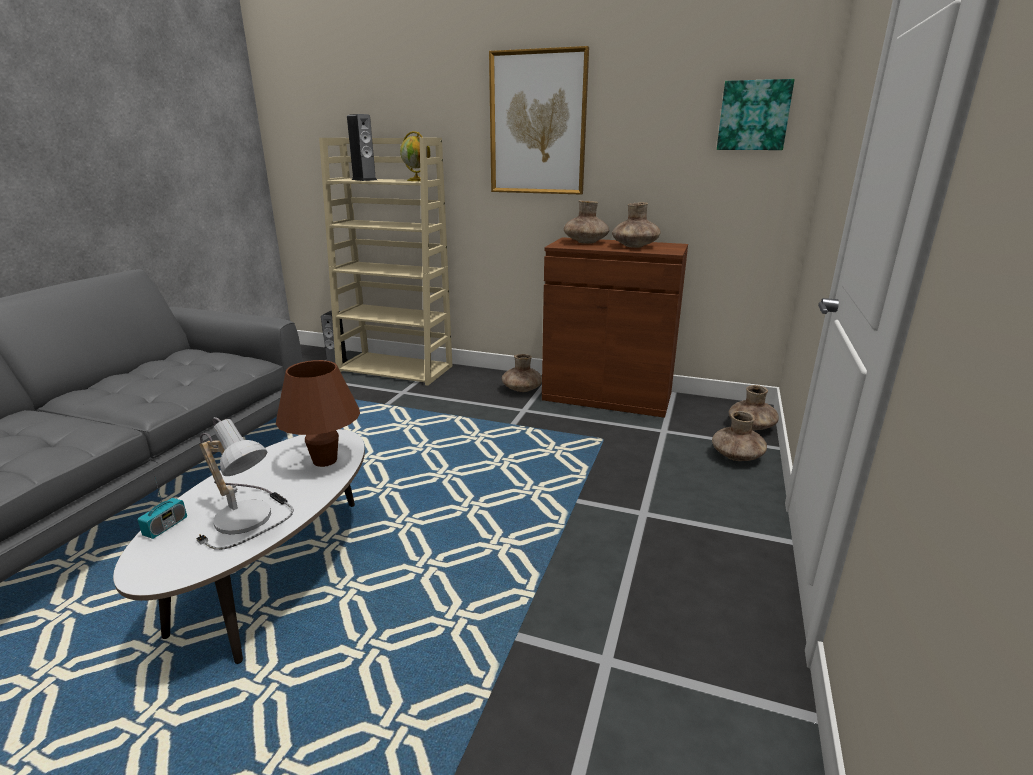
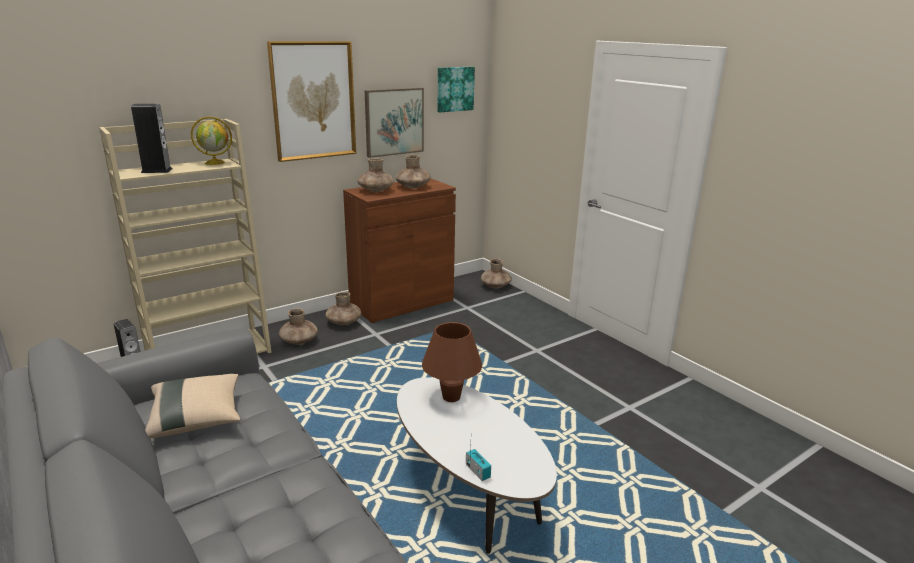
camera: 55 degrees left, 0 degrees up
(175, 369) = (196, 418): none -> beige pillow
(250, 517) = (498, 437): table lamp -> none
(643, 158) = (394, 121): none -> picture
(737, 456) = (517, 304): brown vase -> brown vase (299, 341)

